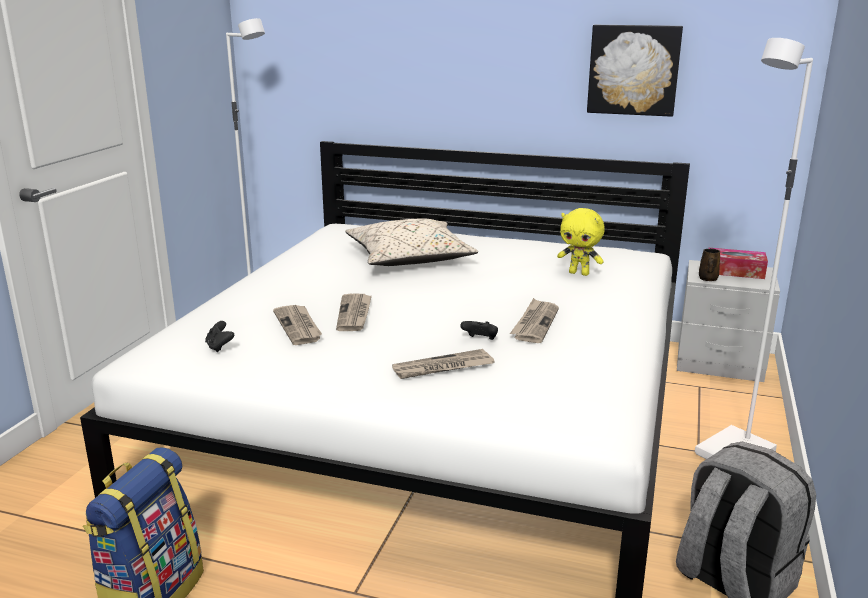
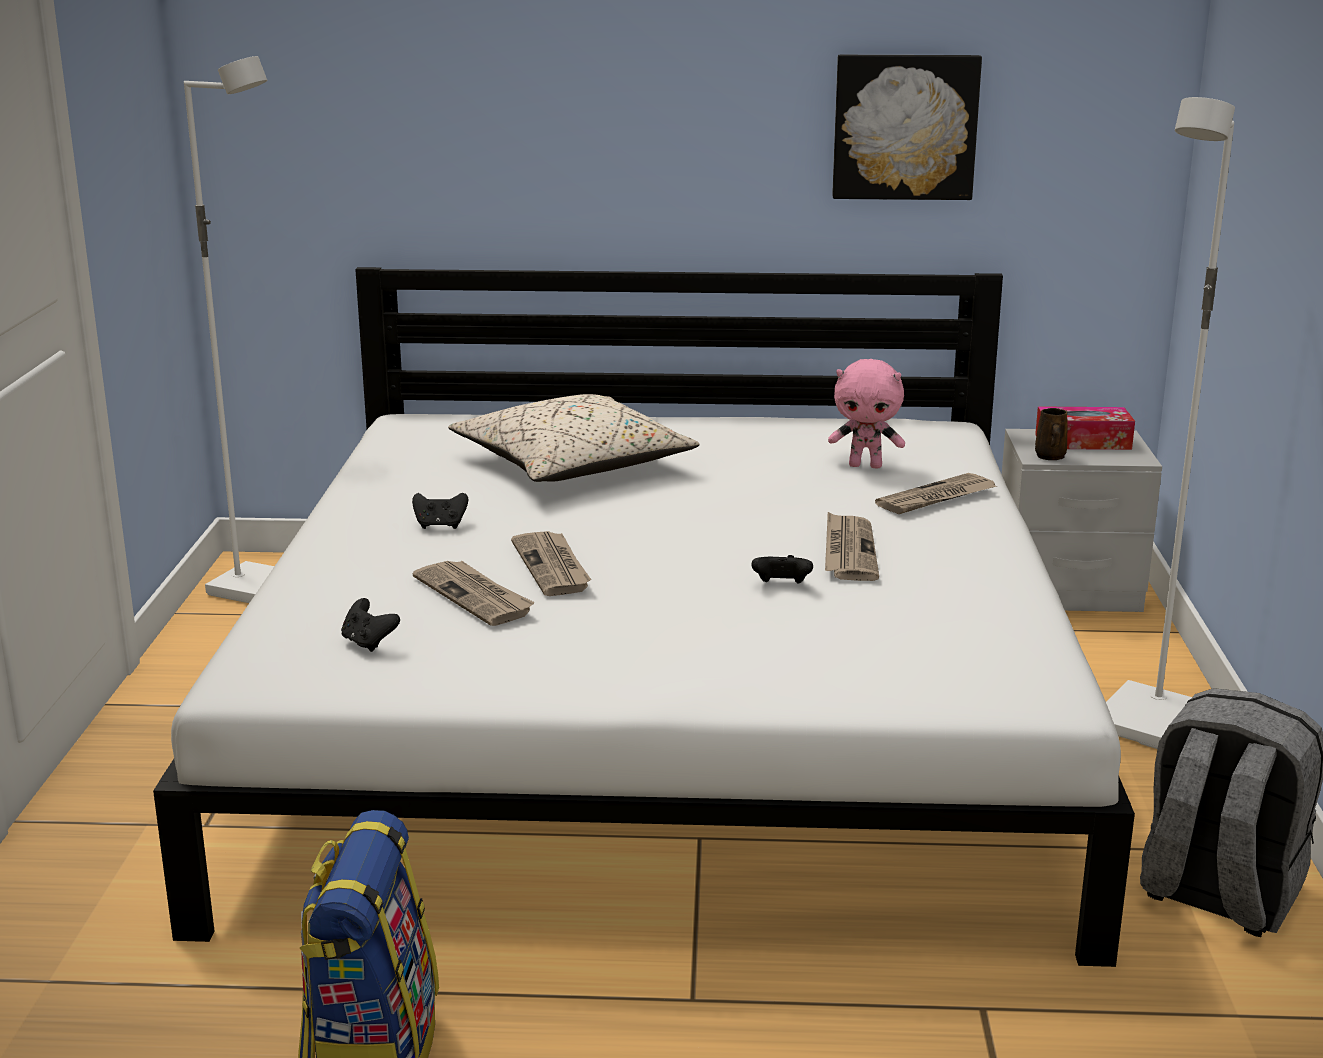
camera: 15 degrees left, 0 degrees up
(311, 285) = (440, 526): none -> black game controller
(442, 368) = (754, 634): newspaper -> newspaper (936, 498)
(579, 273) = (866, 465): yellow plush toy -> pink plush toy

